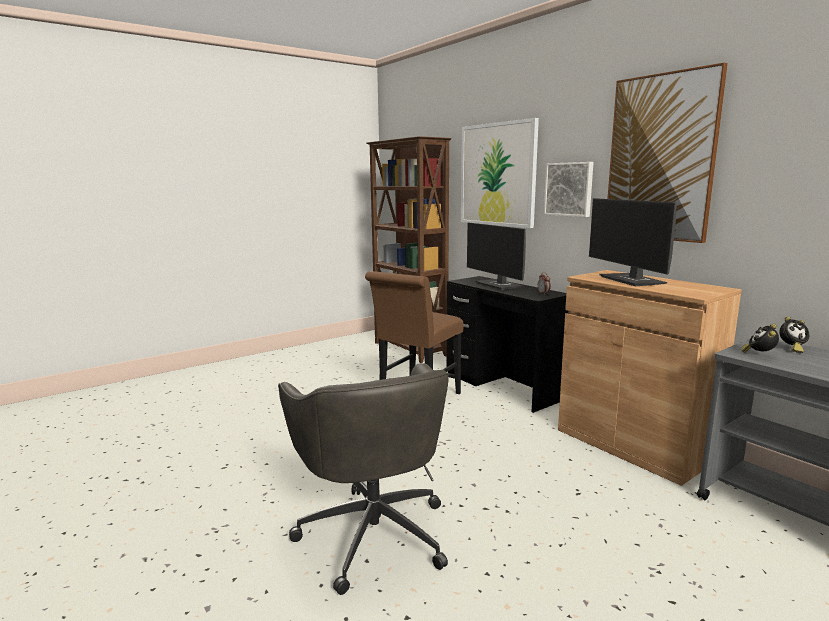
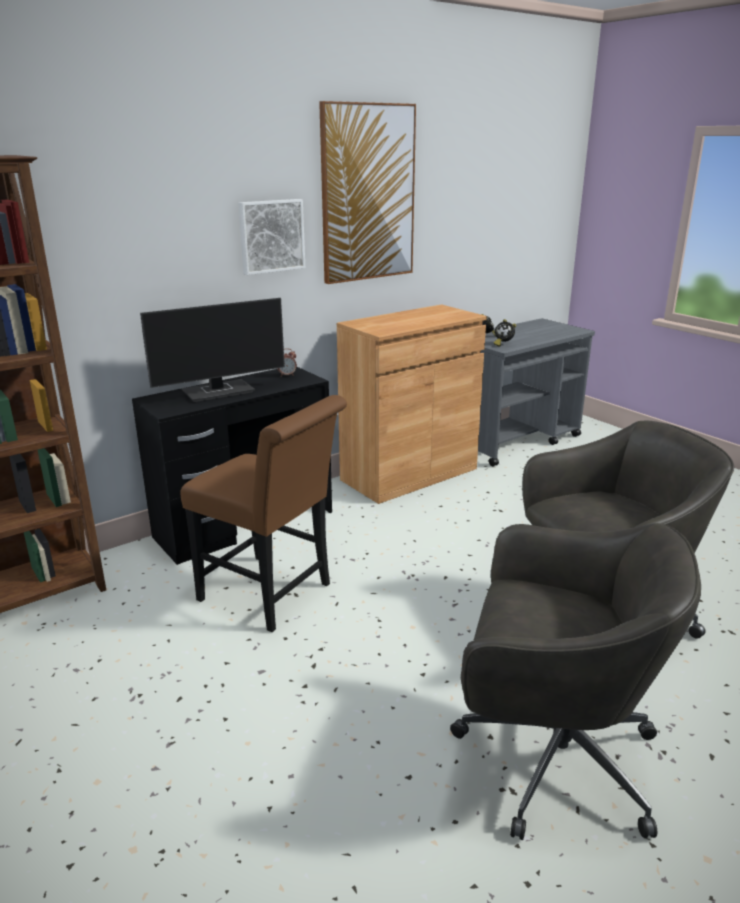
camera: 90 degrees left, 10 degrees up
(239, 483) = (550, 757): none -> grey office chair
(497, 175) = (140, 224): picture -> none
(632, 280) = (404, 321): monitor -> none

